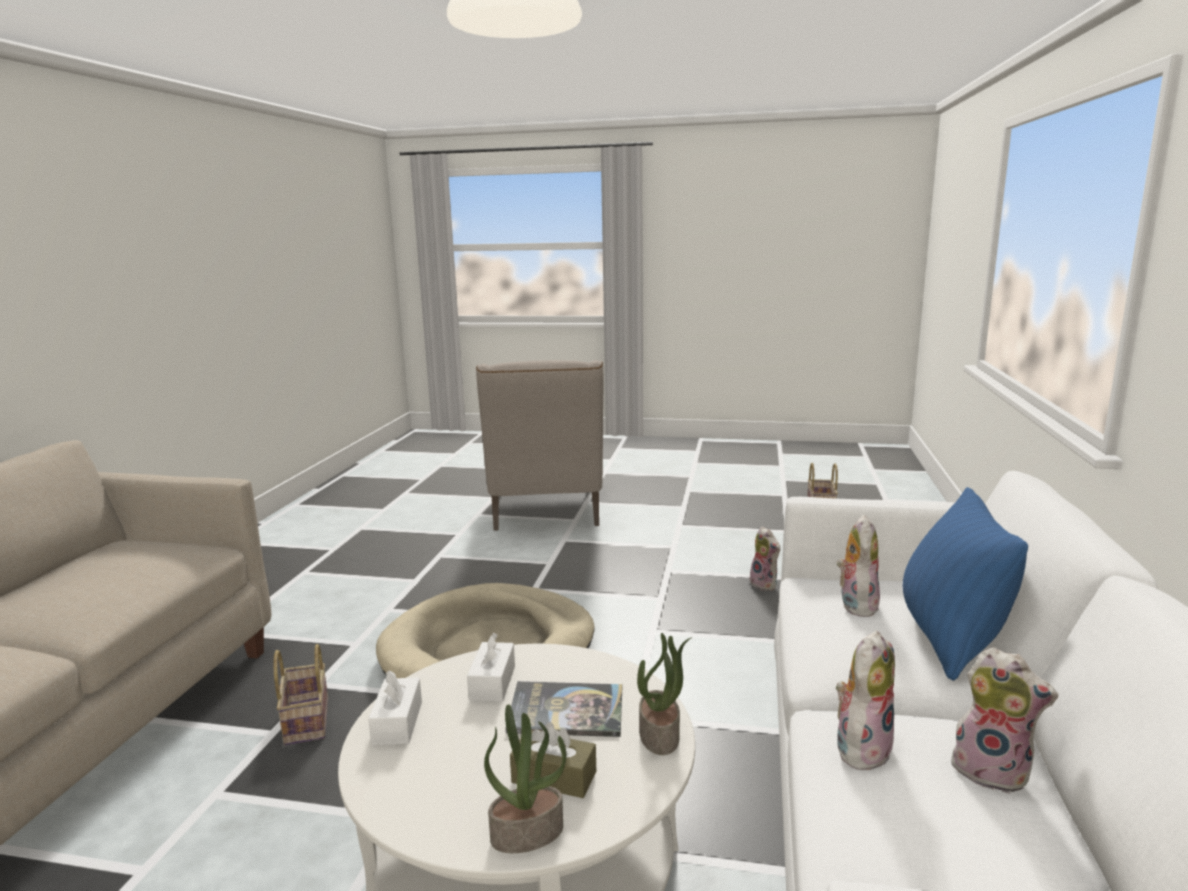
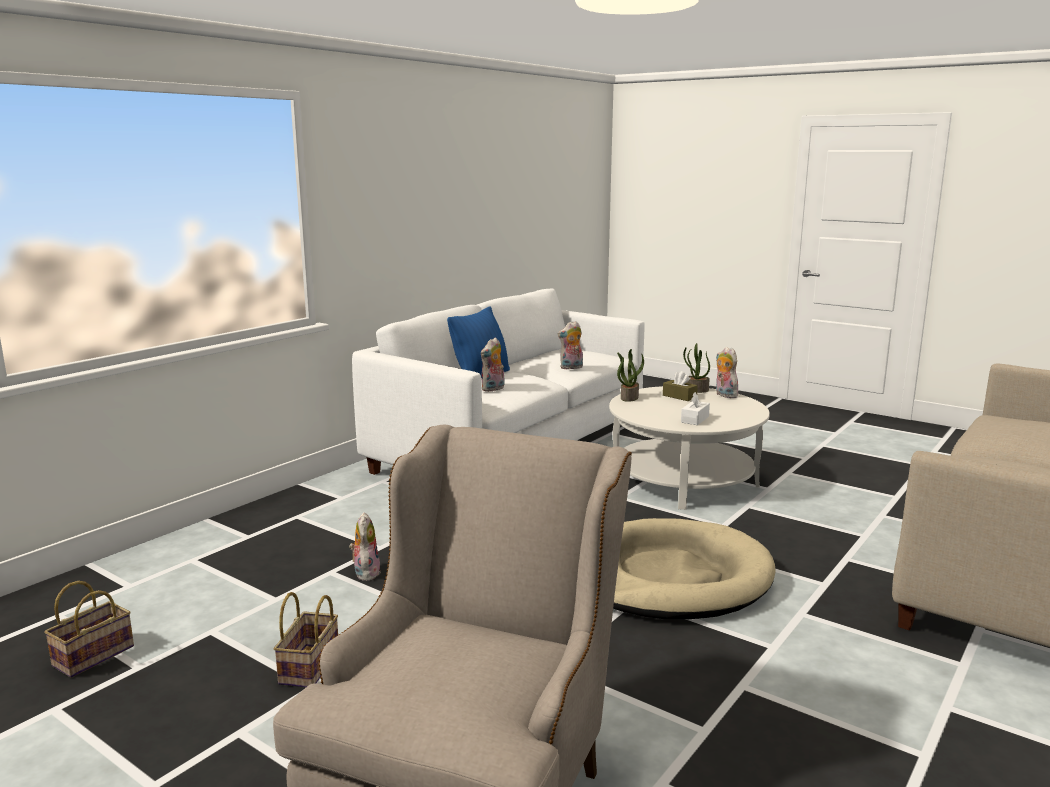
camera: 155 degrees left, 0 degrees up
(305, 720) = (823, 561): basket -> basket (310, 668)
(397, 723) = (744, 416): white tissue box -> none
(566, 710) = (663, 408): book -> none
(993, 771) = (540, 360): plush toy -> plush toy (724, 395)

